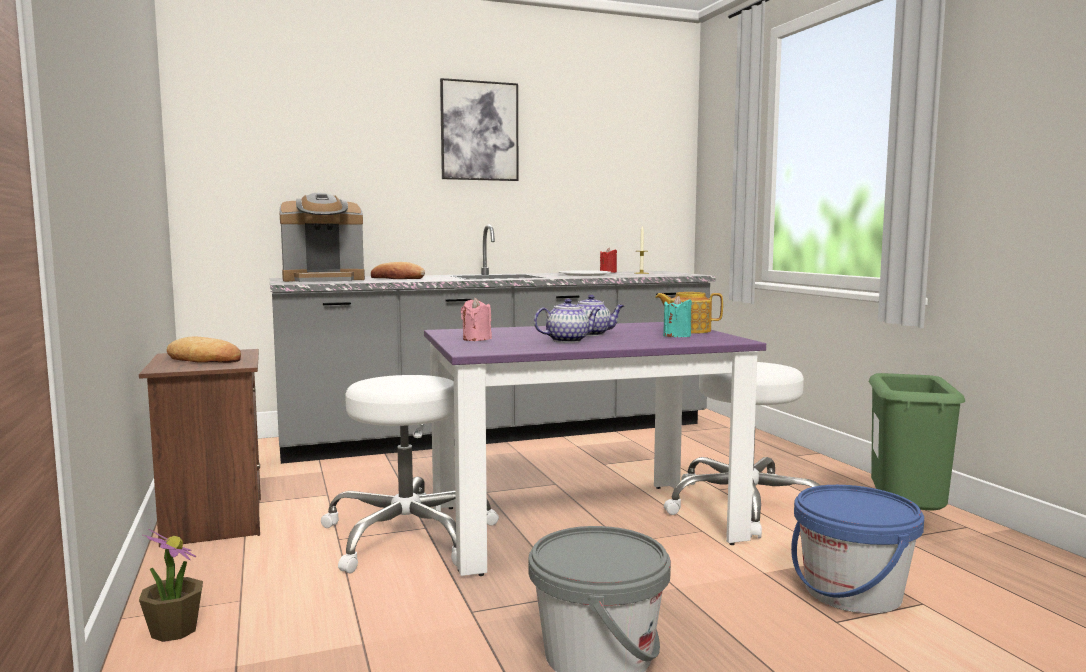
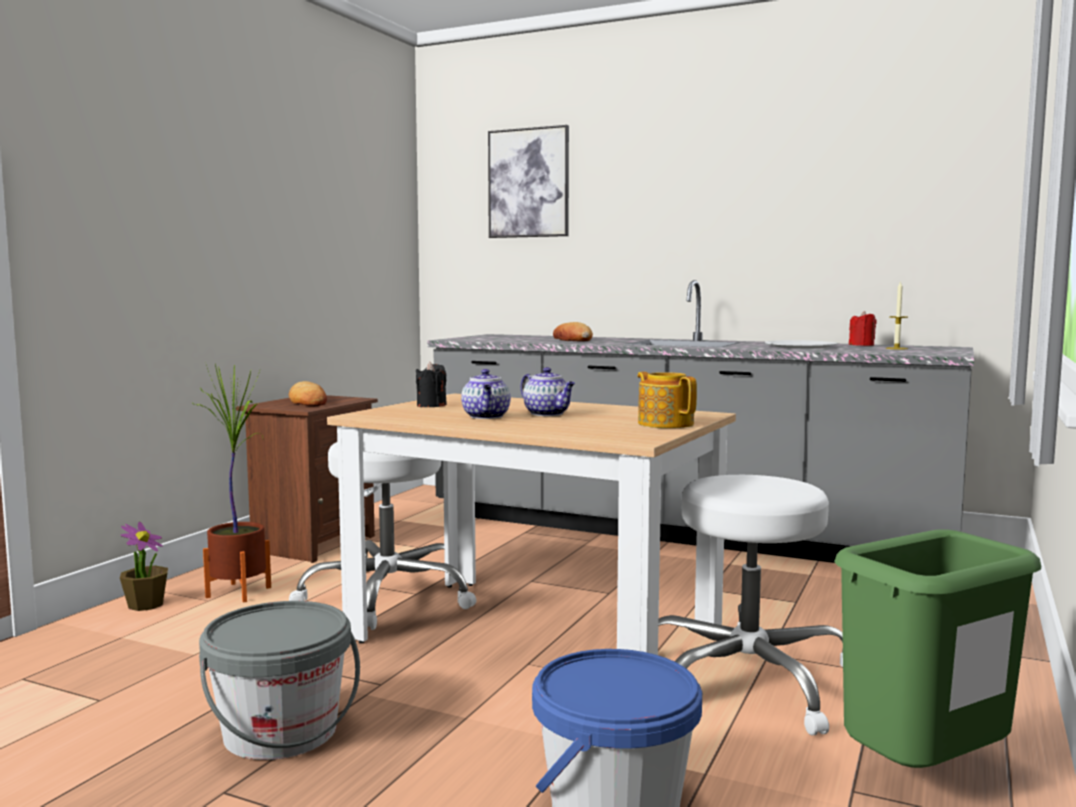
camera: 45 degrees right, 0 degrees up
(253, 582) = (239, 592): none -> potted plant
(324, 280) = (503, 338): coffee machine -> none
(476, 339) = (431, 405): pink candle -> black candle
(479, 131) = (709, 167): picture -> picture (528, 183)
(568, 340) = (486, 417): teapot -> teapot turned 60 degrees clockwise
(582, 525) = (534, 635): purple dining table -> beige dining table
(677, 336) = (611, 427): turquoise candle -> none

